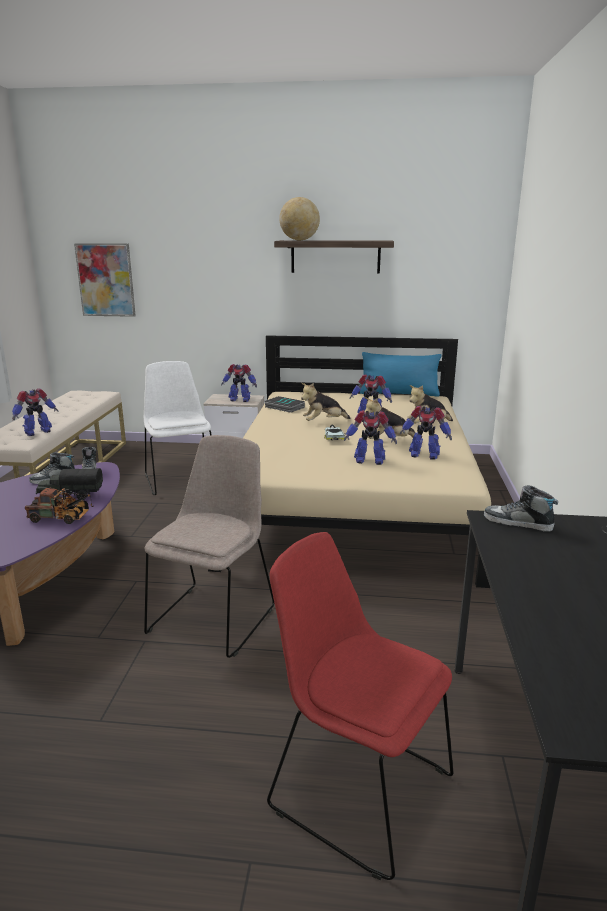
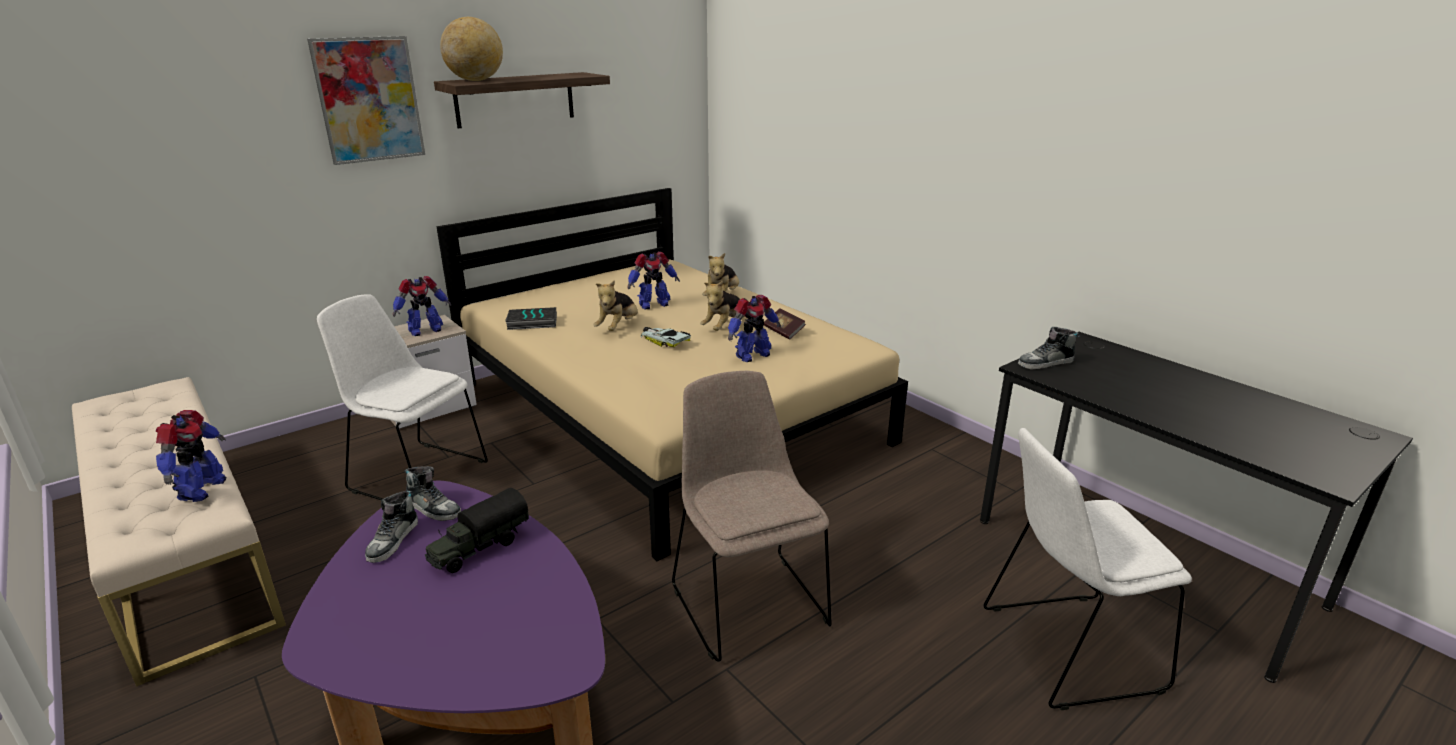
camera: 45 degrees left, 5 degrees up
(62, 518) = (539, 578): toy truck -> none
(106, 280) = (110, 179): picture -> picture (369, 100)
(356, 786) = (1065, 649): red chair -> white chair
(399, 394) = (621, 268): blue pillow -> none
(424, 455) = (784, 331): toy robot -> book

